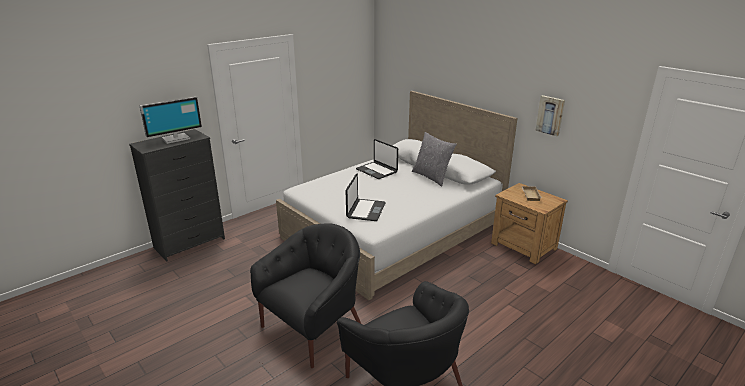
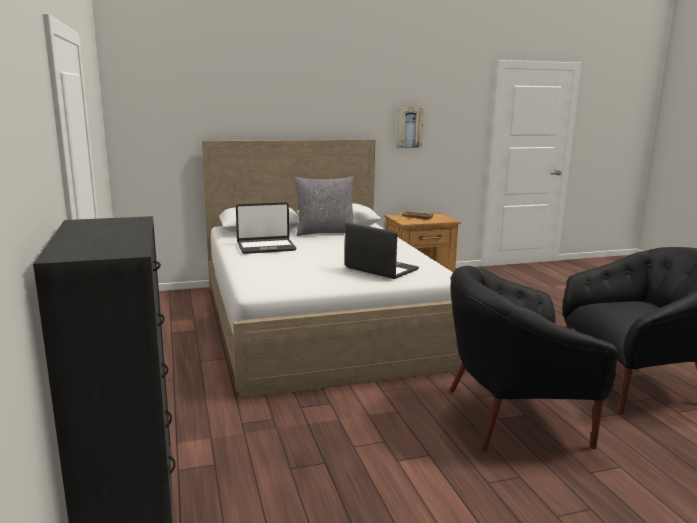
camera: 65 degrees left, 10 degrees down
(175, 138) = (100, 232): monitor -> none
(313, 328) = (514, 416): black armchair -> black armchair turned 75 degrees counterclockwise

